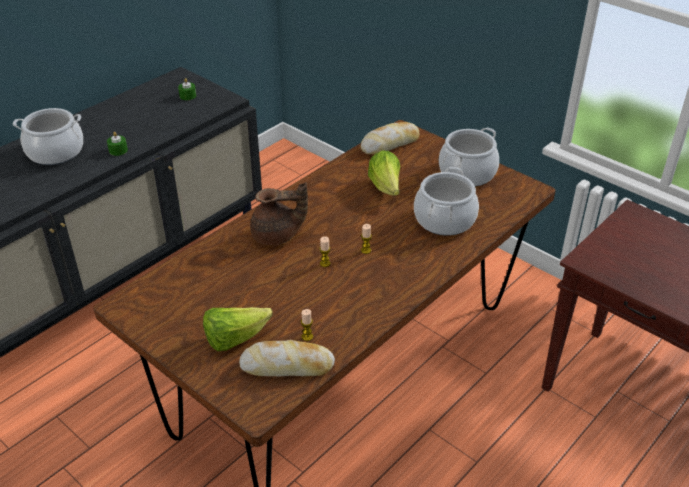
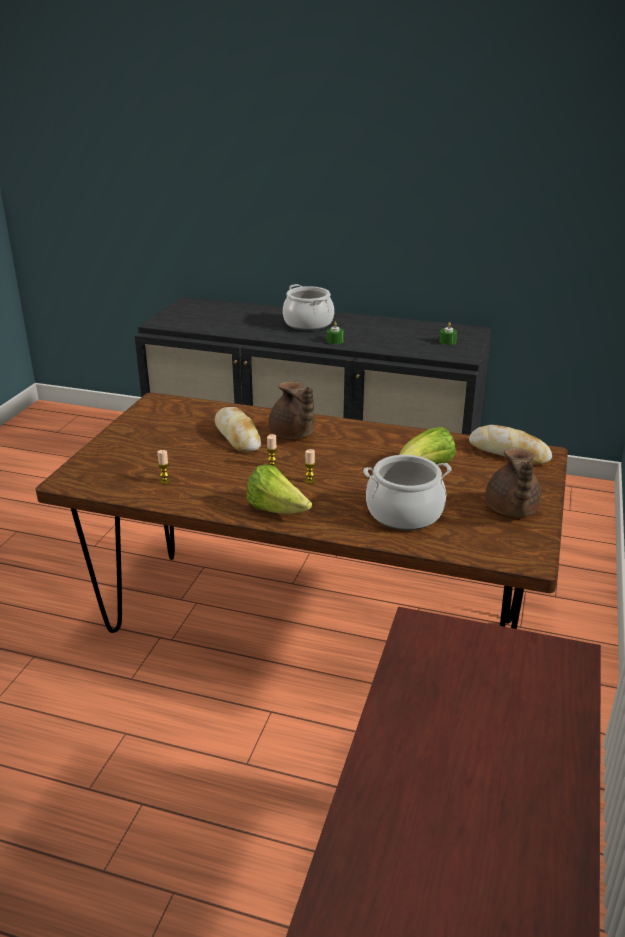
camera: 65 degrees right, 10 degrees down
(235, 339) = (144, 451): lettuce -> lettuce (277, 510)
(287, 366) = (123, 481): bread -> bread (237, 436)
(467, 173) = (511, 510): cooking pot -> brown teapot

